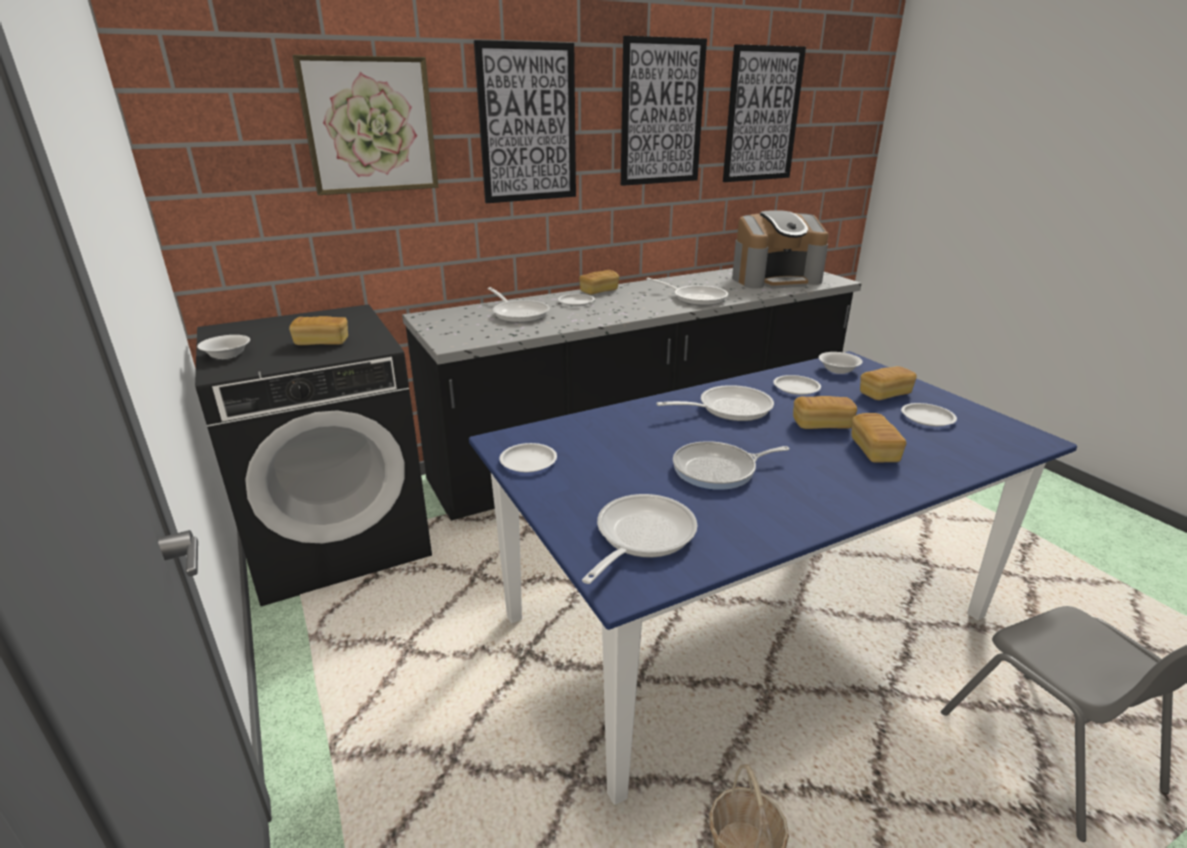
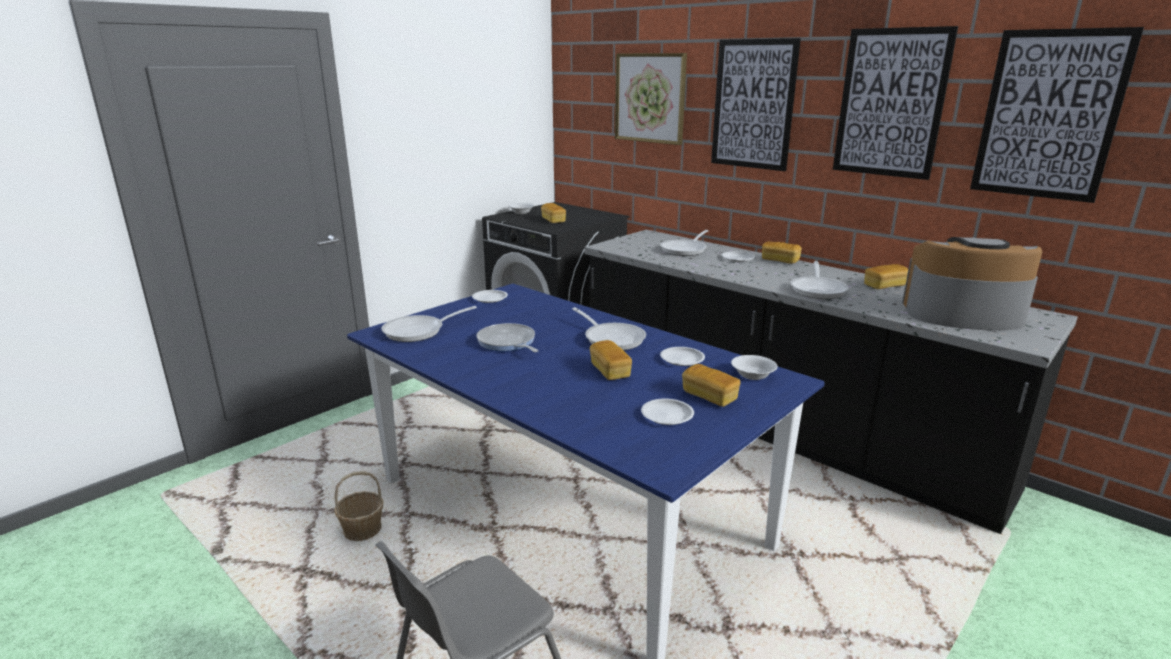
camera: 70 degrees right, 5 degrees down
(640, 537) = (419, 331): frying pan -> frying pan turned 135 degrees clockwise
(775, 279) = (961, 314): coffee machine -> coffee machine turned 135 degrees clockwise
(874, 450) = (575, 391): bread -> bread (884, 286)

